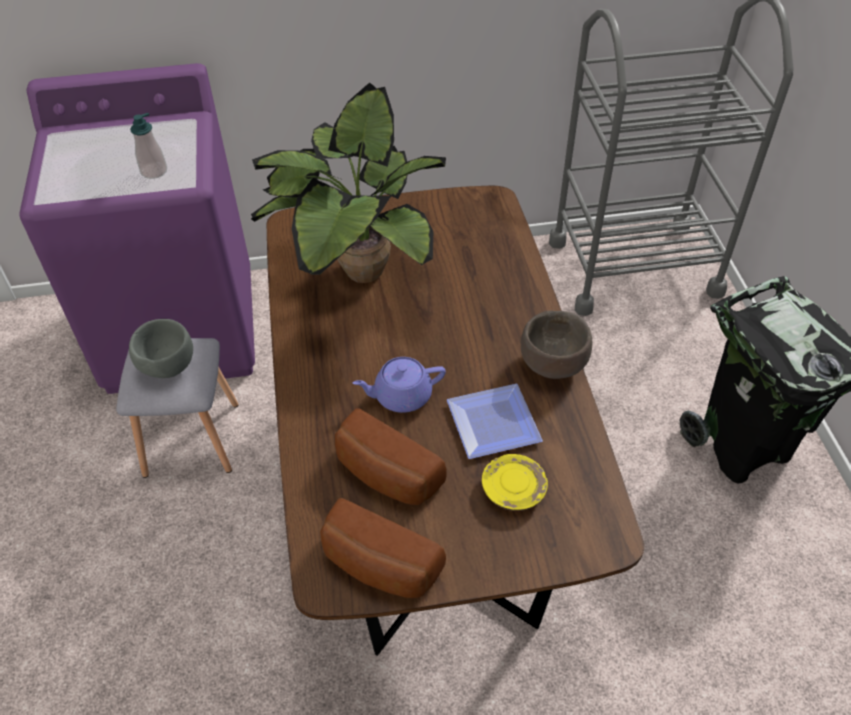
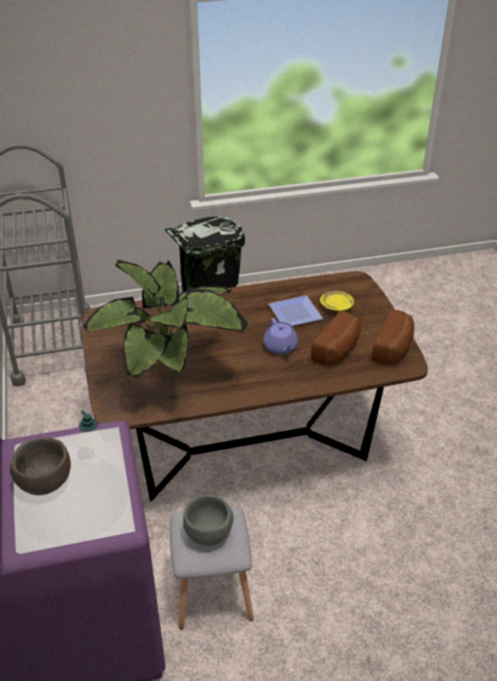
camera: 95 degrees left, 10 degrees down
(553, 364) = (249, 293): brown bowl -> brown bowl (45, 482)

